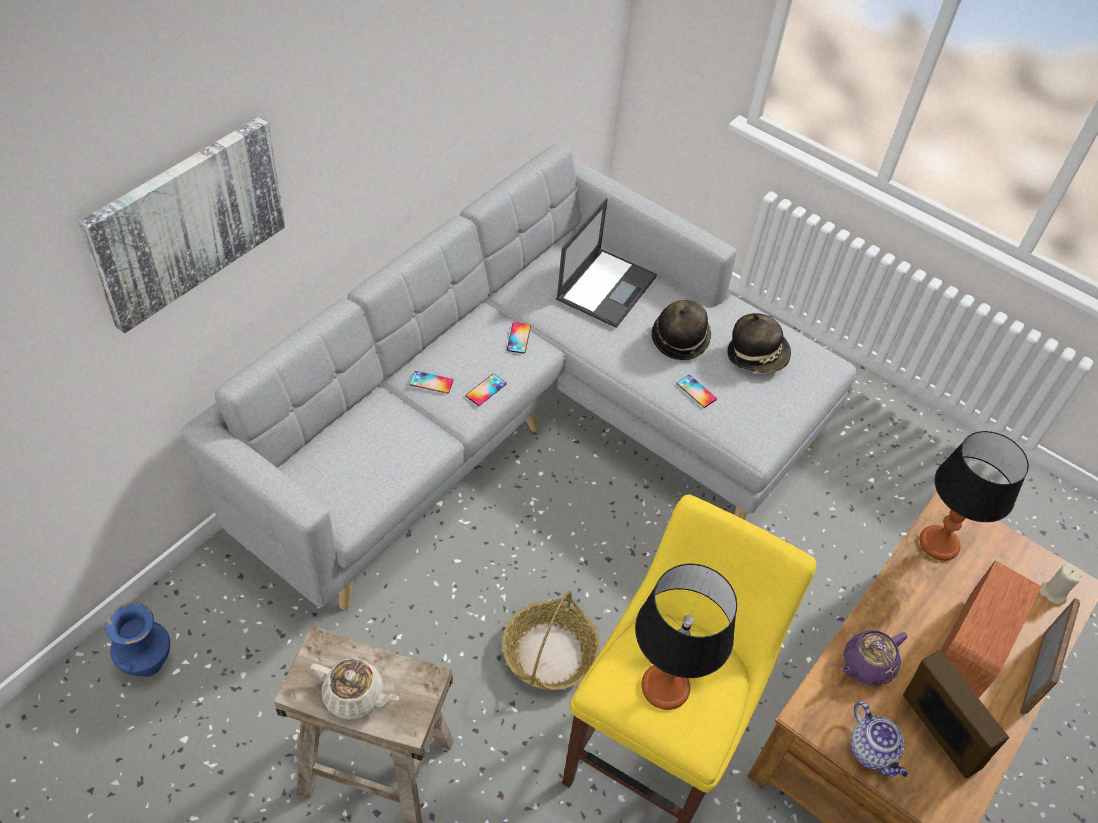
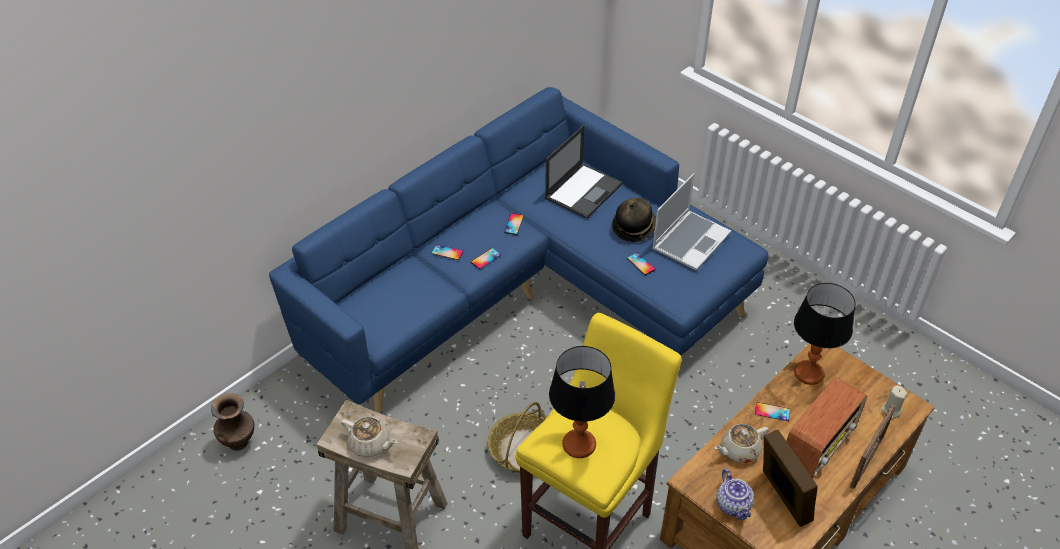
camera: 10 degrees right, 5 degrees down
(148, 662) = (239, 441): blue vase -> brown vase
(187, 221) = (277, 127): picture -> none
(537, 431) = (531, 299): grey sofa -> blue sofa
(757, 356) = (690, 240): hat -> laptop
(866, 665) = (739, 450): purple teapot -> beige teapot
(900, 604) = (772, 412): none -> phone

